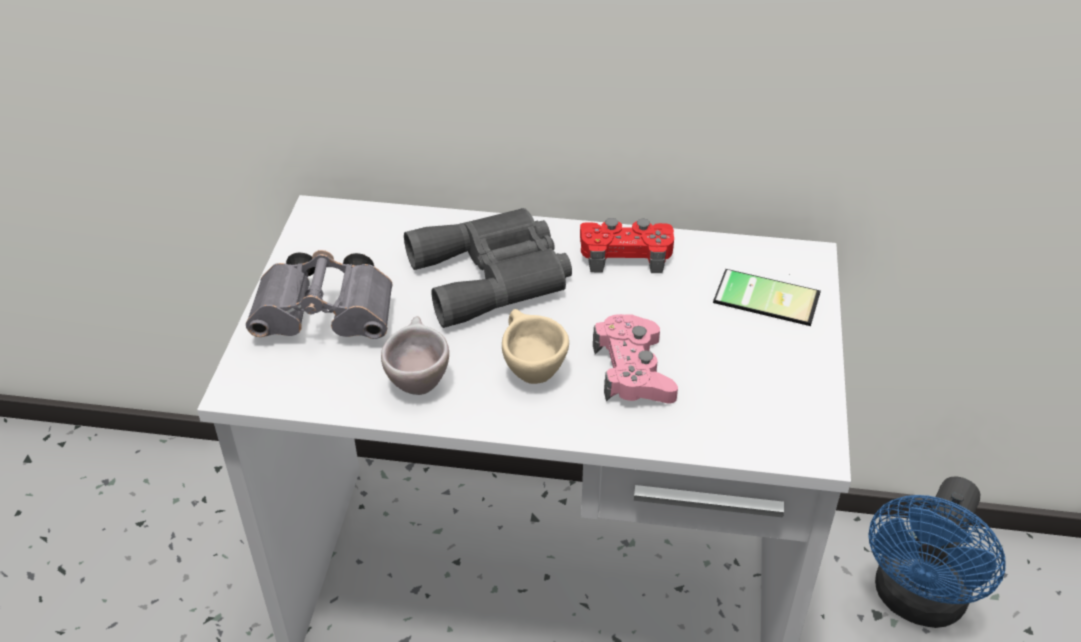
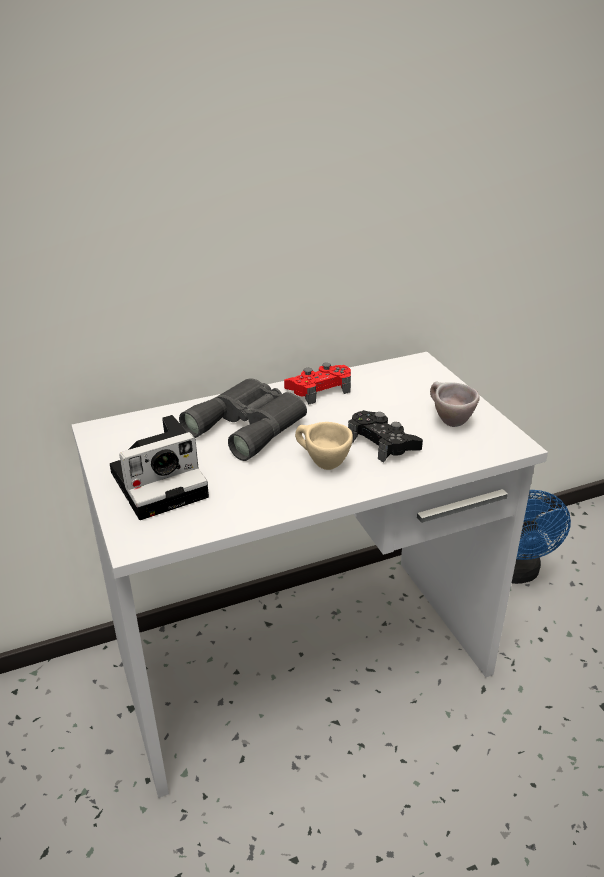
camera: 30 degrees left, 10 degrees down
(329, 318) = (162, 482): grey binoculars -> camera
(417, 378) = (255, 493): beige cup -> beige cup (448, 420)
(633, 371) = (383, 443): pink game controller -> black game controller
(768, 294) = (417, 384): phone -> none

